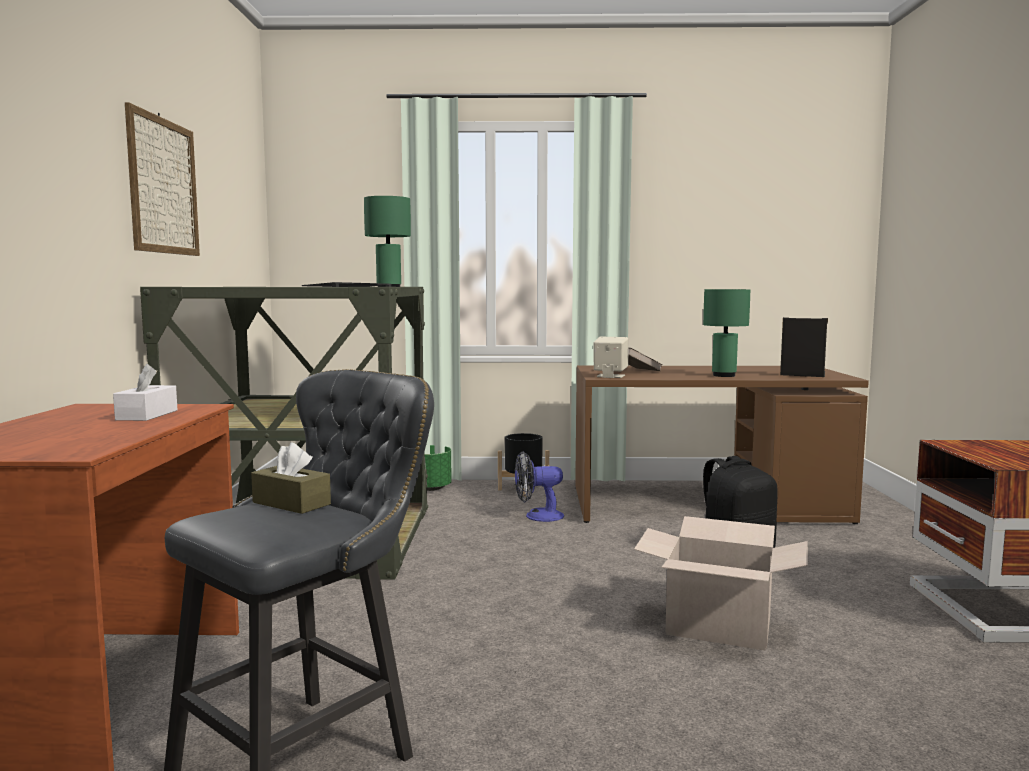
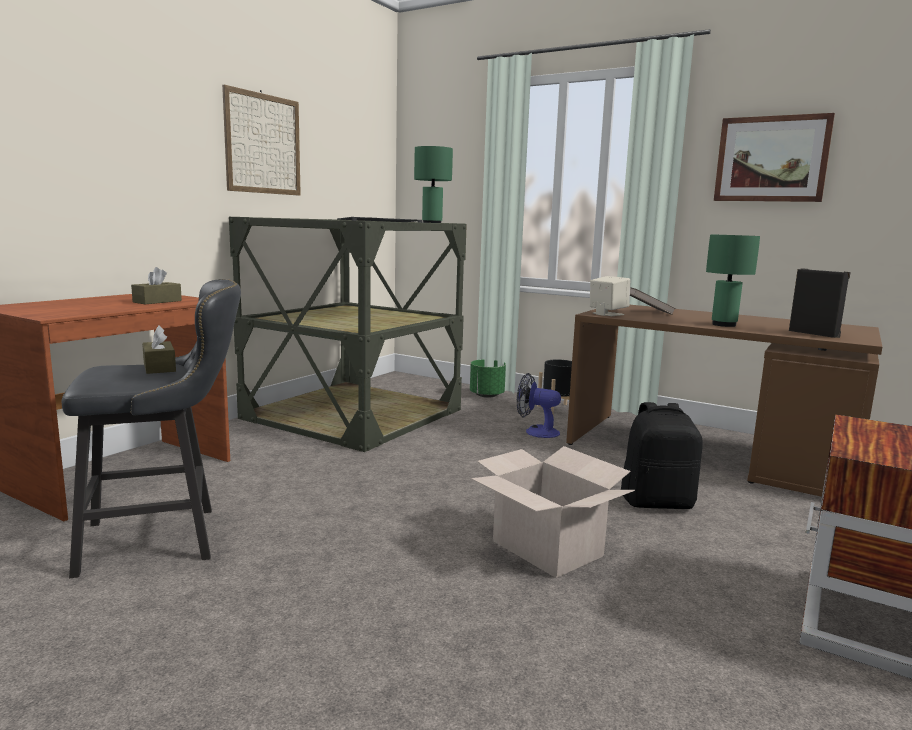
camera: 30 degrees right, 5 degrees up
(147, 415) = (157, 301): white tissue box -> brown tissue box
(705, 218) = (771, 159): none -> picture

